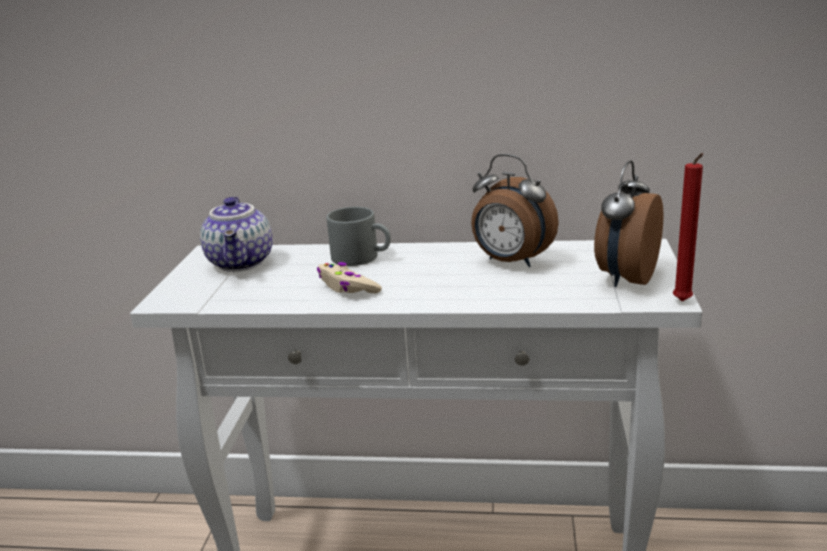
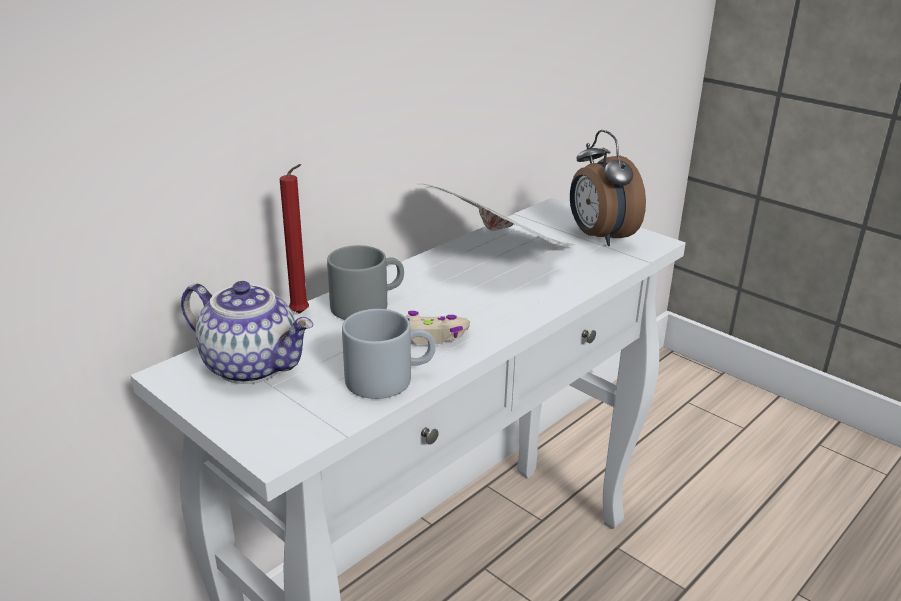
camera: 55 degrees left, 5 degrees up
(277, 298) = (389, 378): none -> grey mug
(511, 262) = (498, 256): alarm clock -> newspaper
(683, 302) = (665, 240): red candle -> red candle (302, 314)

